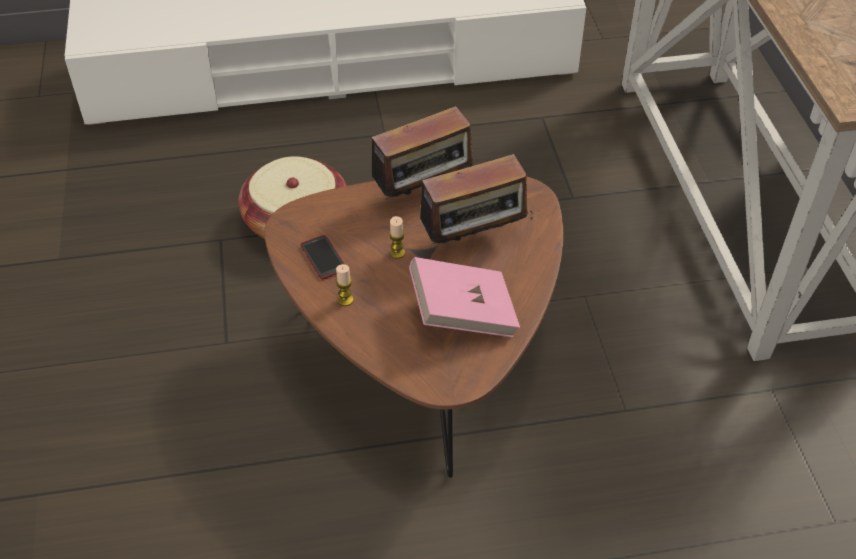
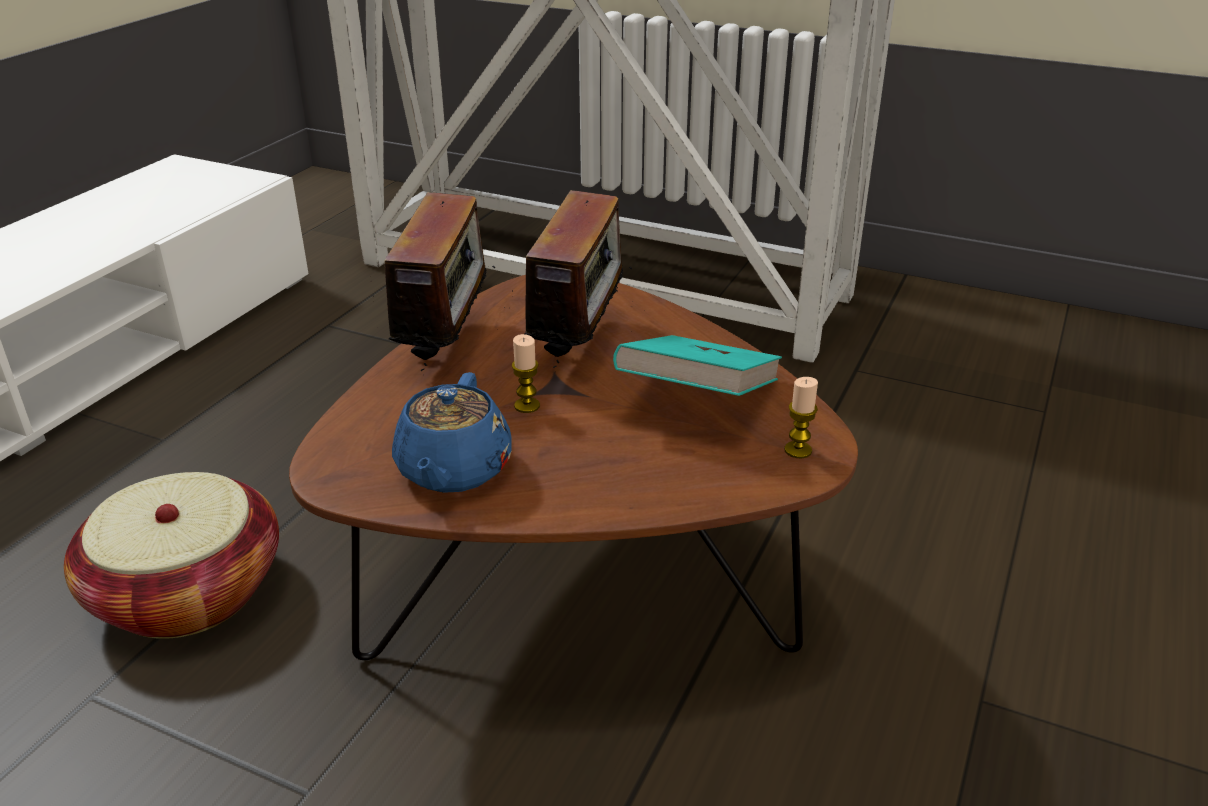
camera: 55 degrees left, 15 degrees down
(323, 258) = (453, 470): phone -> blue teapot
(345, 300) = (562, 483): candle -> candle (798, 450)
(463, 314) = (698, 399): pink book -> turquoise book

